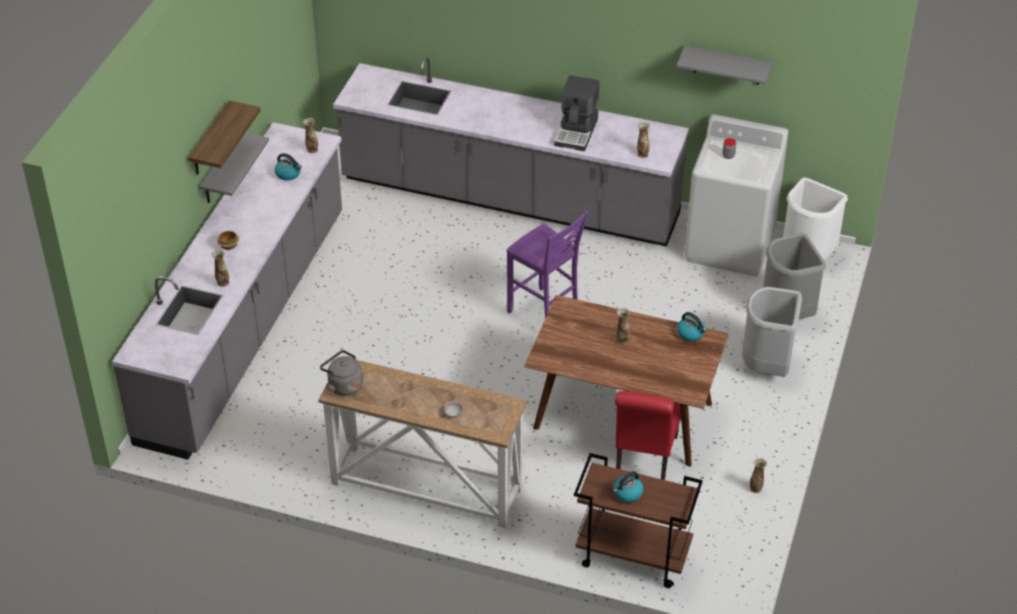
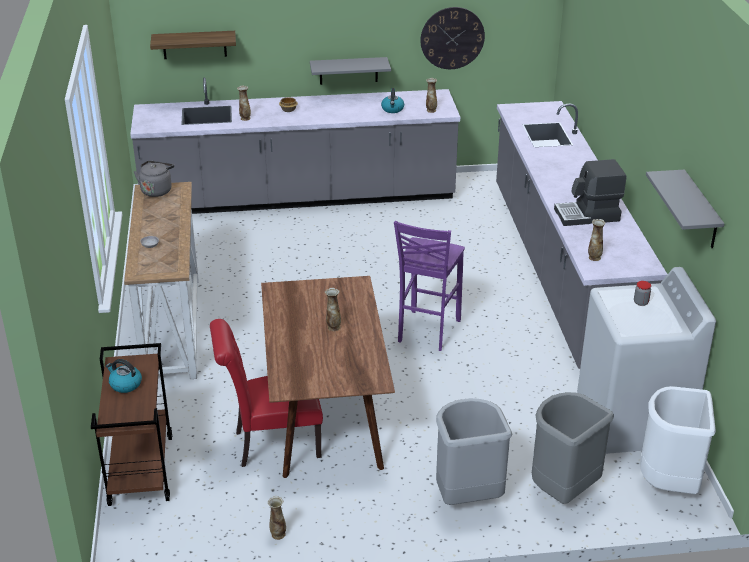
camera: 65 degrees right, 10 degrees down
(210, 140) = (338, 33): shelf -> shelf (194, 45)
(266, 72) = (452, 38): none -> wall clock
(691, 333) = (374, 367): kettle -> none

